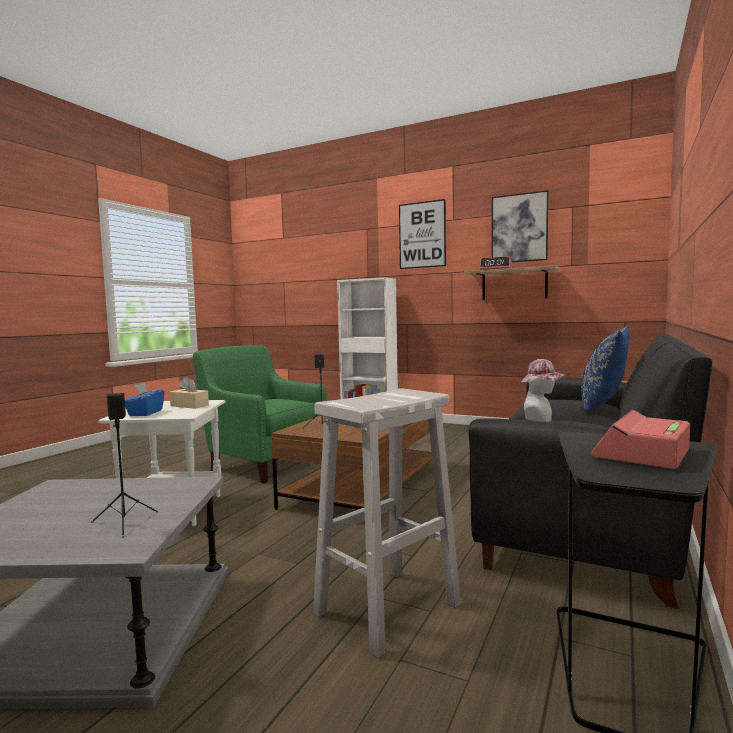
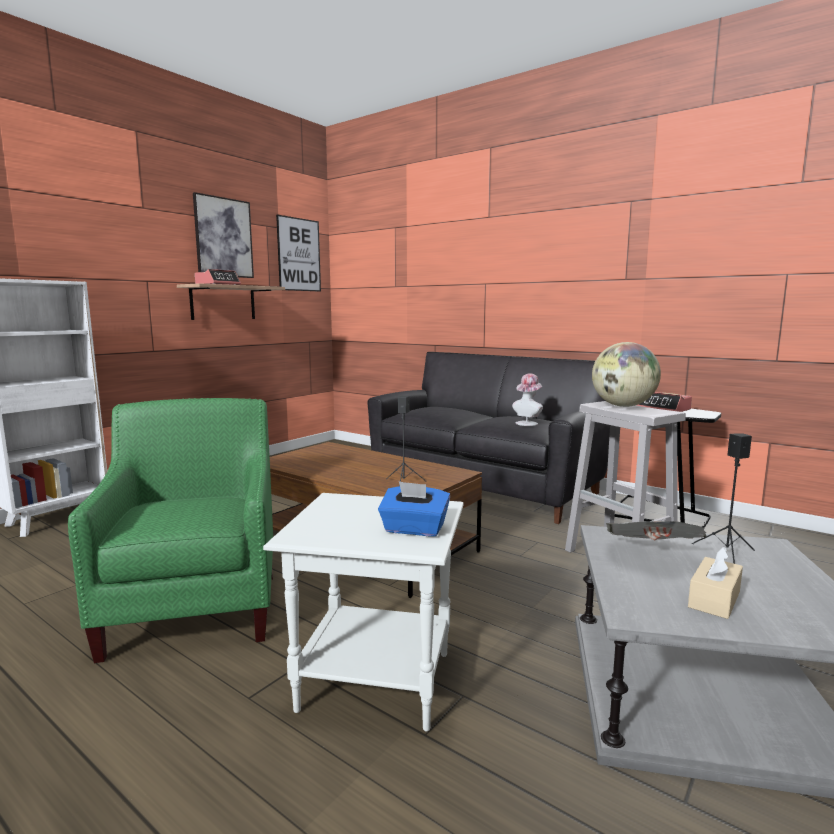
camera: 80 degrees left, 5 degrees up
(140, 495) = (651, 555): none -> newspaper
(189, 405) = (366, 507): beige tissue box -> beige tissue box (714, 599)
(265, 463) = (197, 606): green armchair -> green armchair turned 120 degrees clockwise
(396, 396) = (623, 406): none -> globe
(422, 235) = (99, 219): picture -> picture (299, 254)
(603, 406) = (453, 407): blue pillow -> none

